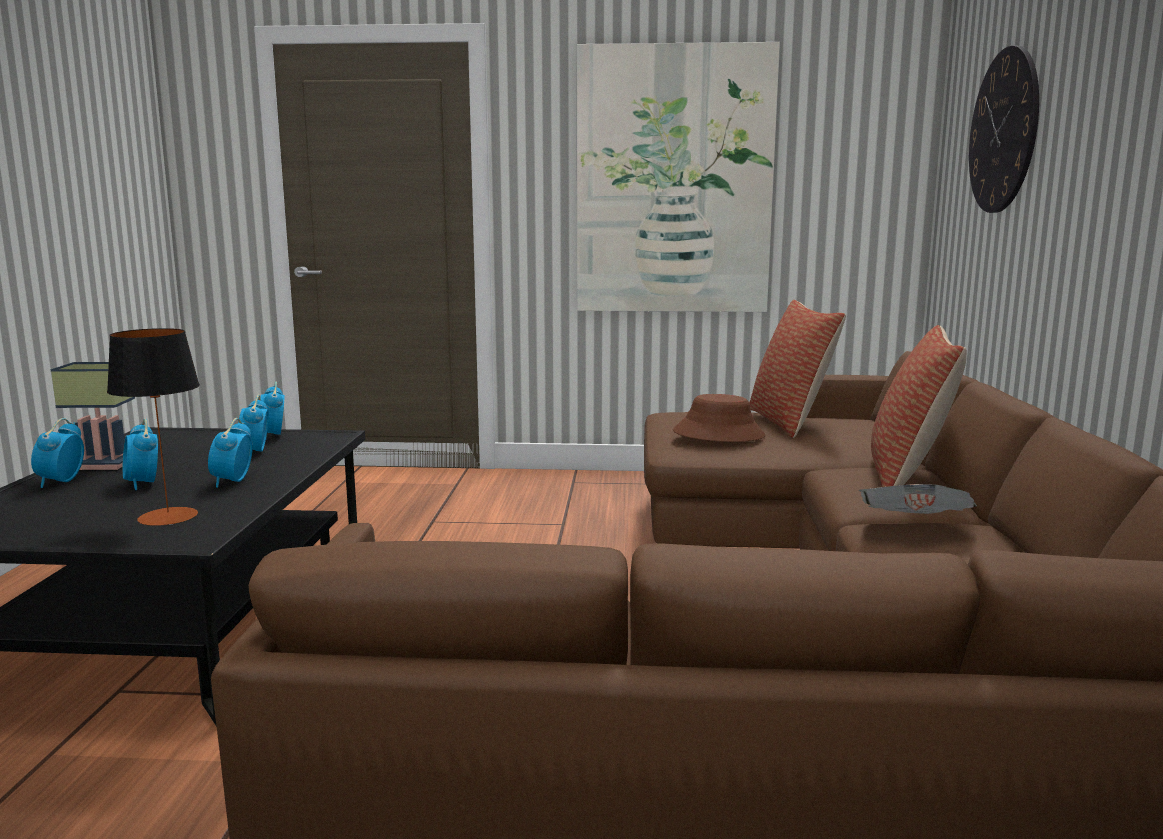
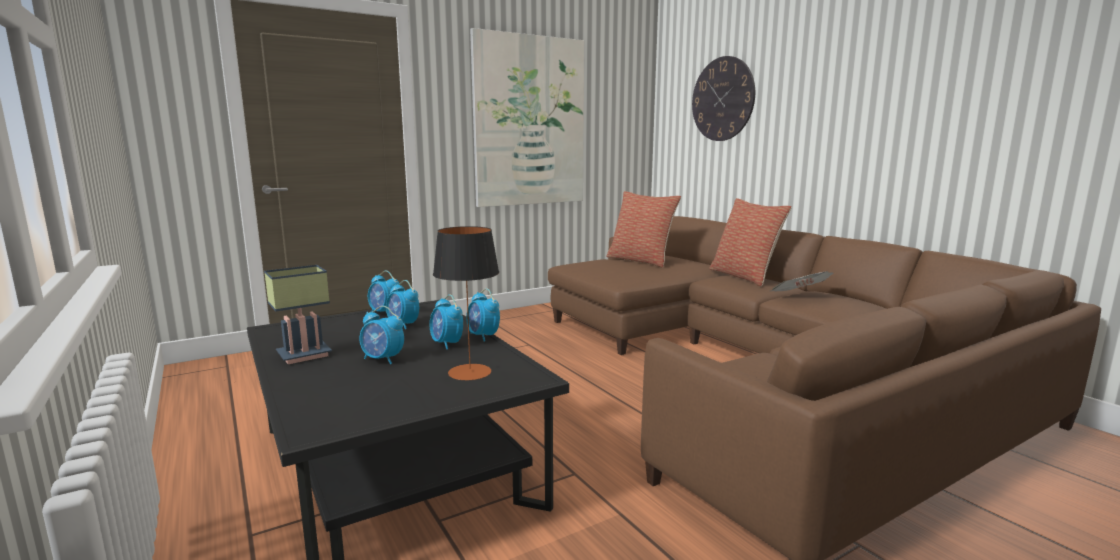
camera: 35 degrees left, 0 degrees up
(61, 482) = (307, 373): alarm clock -> alarm clock (483, 336)
(718, 434) = (627, 271): brown hat -> none

